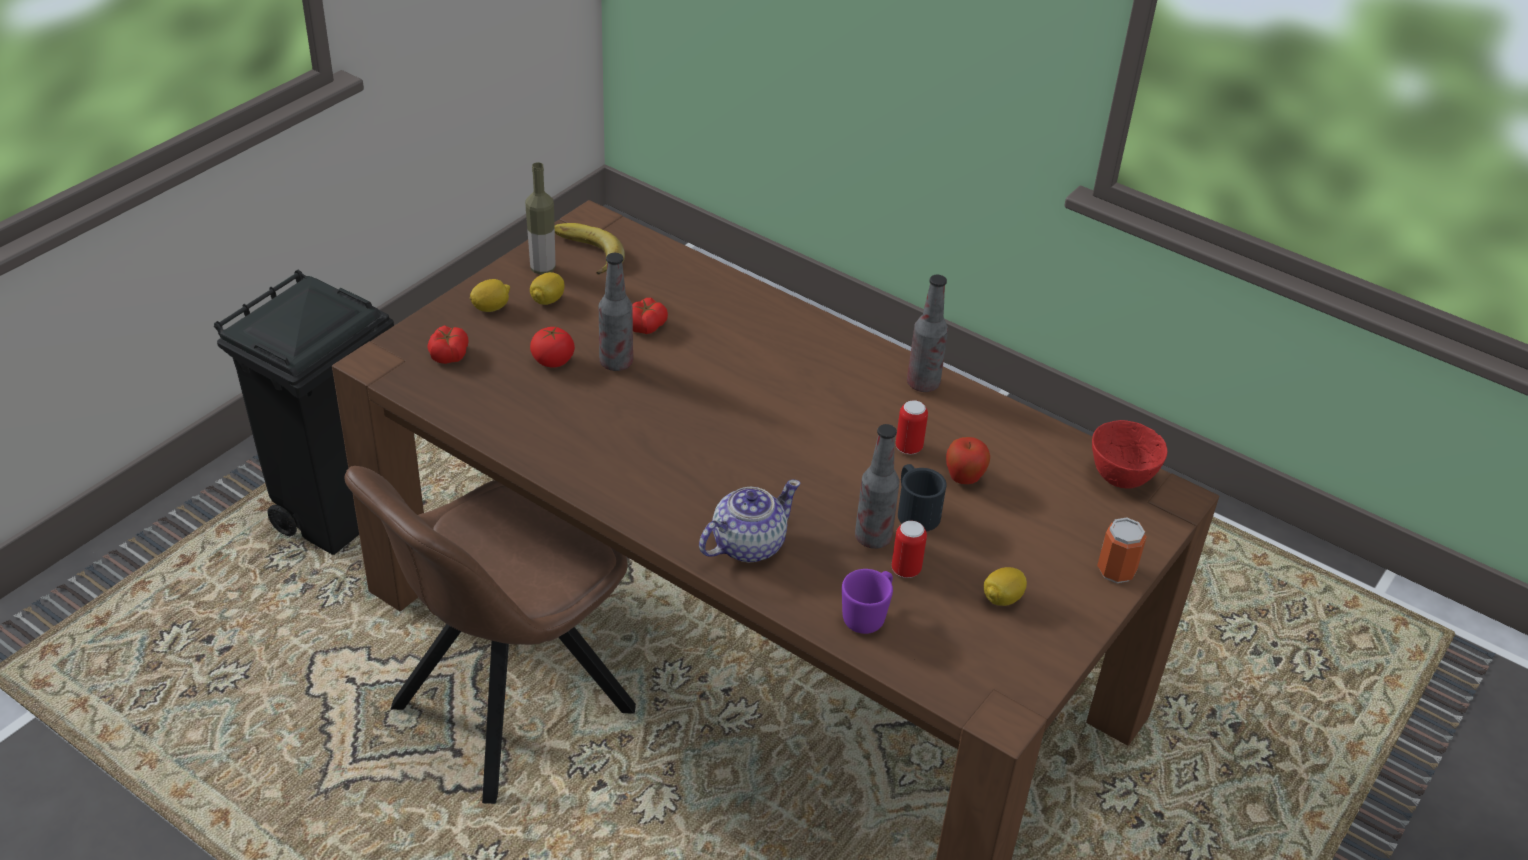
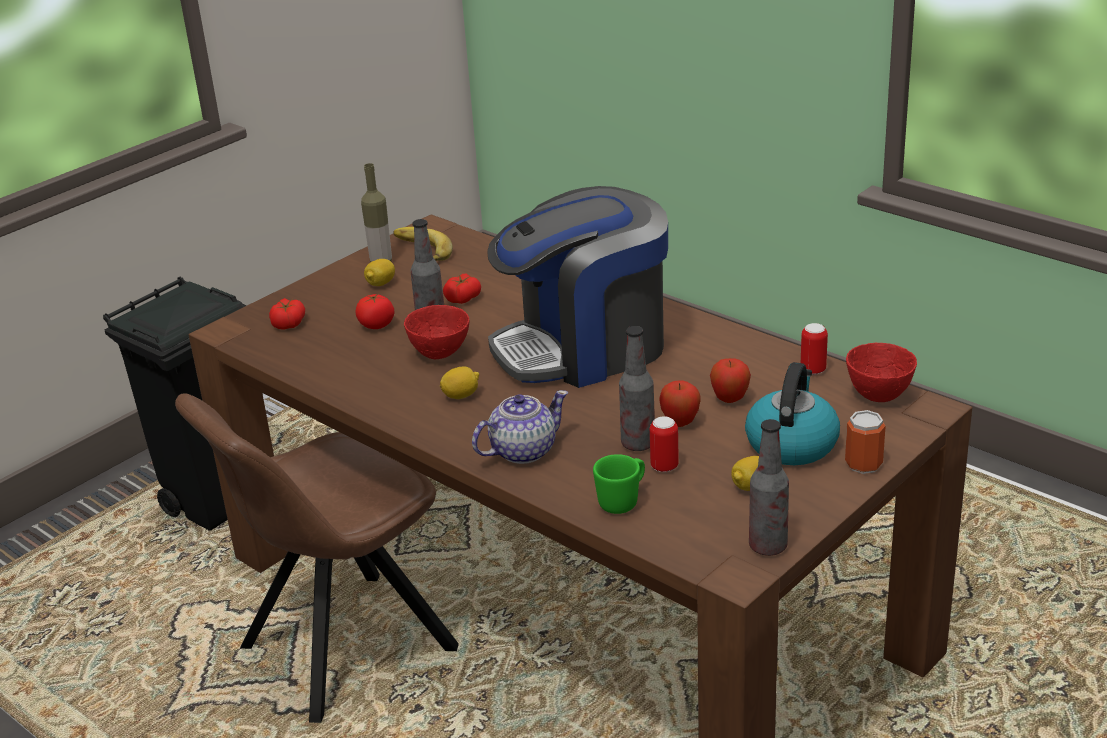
camera: 10 degrees right, 10 degrees down
(491, 307) = (331, 290): lemon -> lemon (461, 395)
(633, 404) = (440, 353): none -> red bowl
(794, 402) = (584, 348): none -> coffee machine
(868, 616) = (623, 501): purple mug -> green mug
(908, 447) = (682, 378): can -> can (813, 370)
(914, 510) = (680, 423): black mug -> apple
(923, 384) = (704, 332): bottle -> bottle (768, 546)
(1037, 541) = (791, 443): none -> kettle

